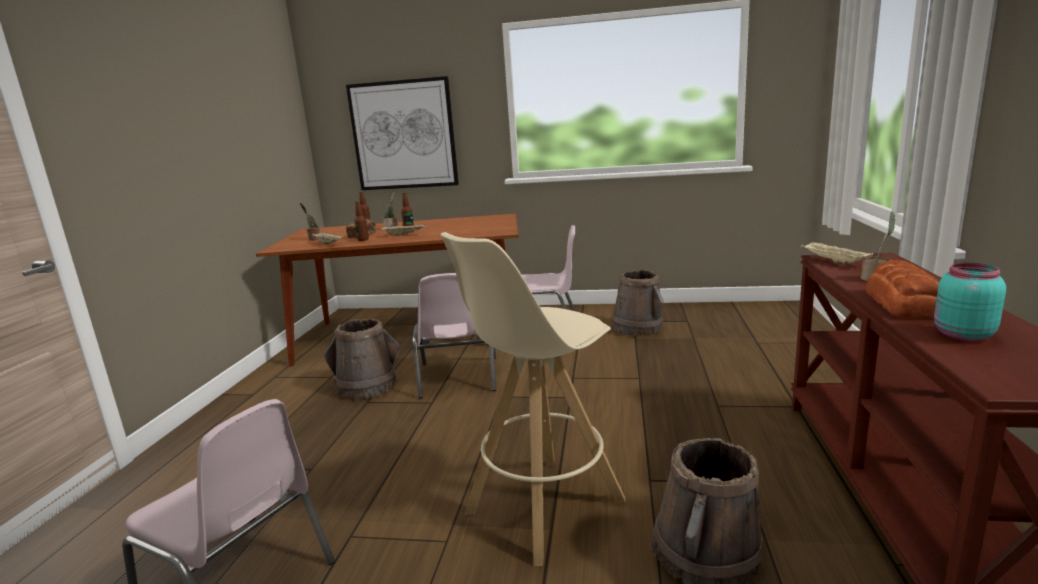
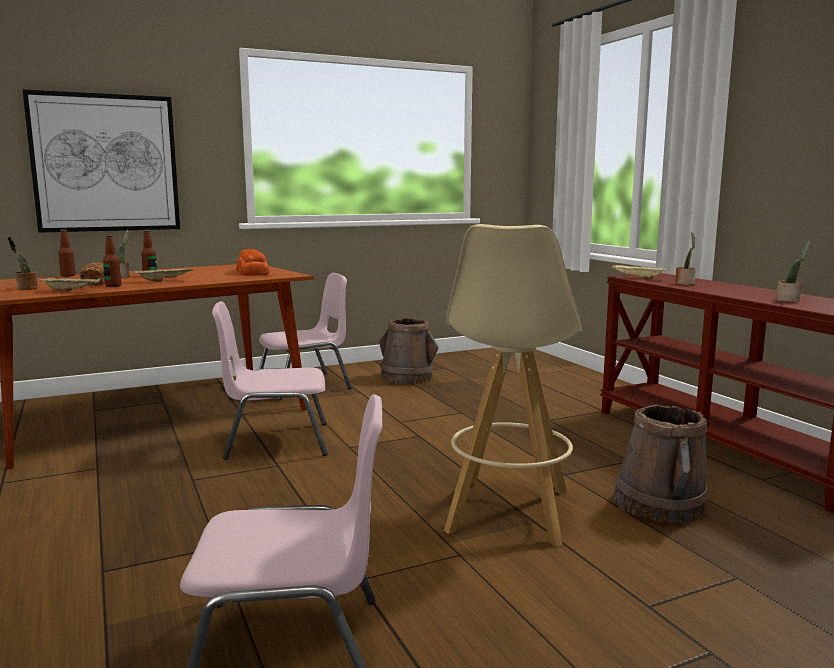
camera: 35 degrees left, 5 degrees down
(367, 386) = (168, 467): brown bucket -> none
(458, 377) = (275, 441): pink chair -> pink chair turned 120 degrees clockwise
(903, 303) = (729, 292): bread -> bread (252, 272)
(961, 335) = (789, 300): turquoise jar -> potted plant

